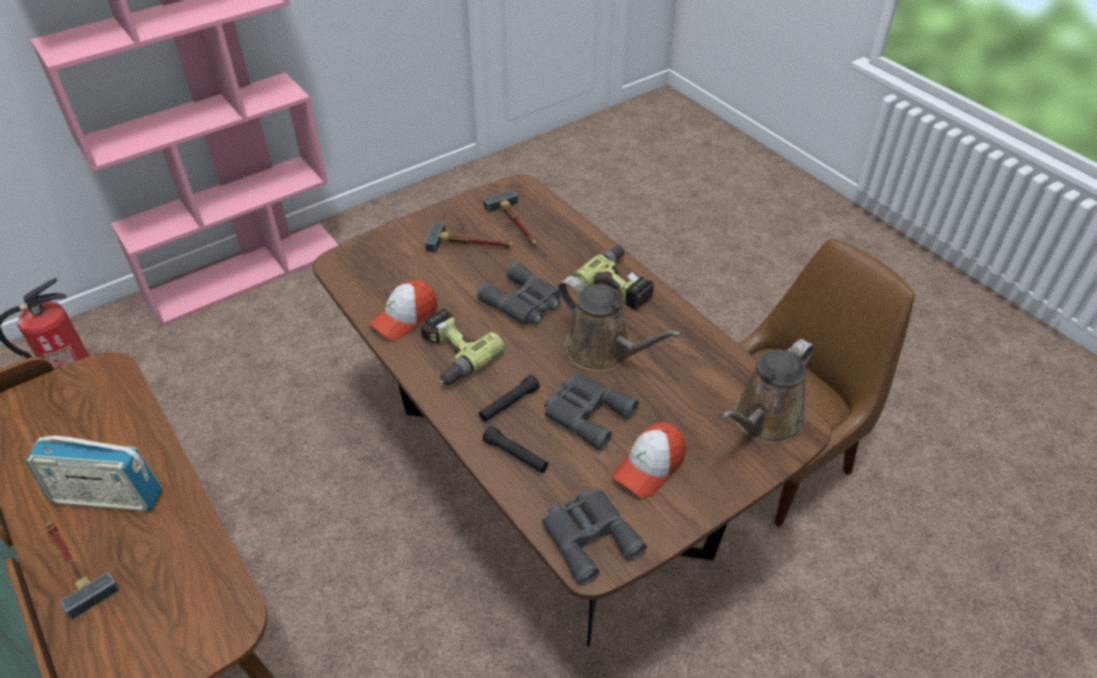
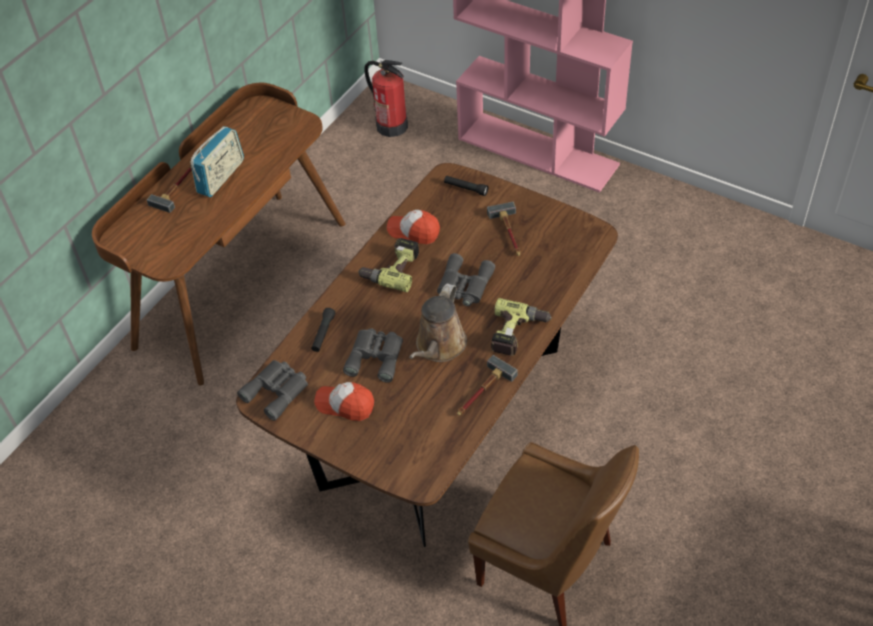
camera: 70 degrees right, 5 degrees up
(107, 497) = (221, 177): radio -> radio turned 135 degrees counterclockwise
(509, 404) = (364, 314): black flashlight -> black flashlight (466, 189)
(516, 224) = (549, 249): hammer -> hammer (482, 392)
(764, 421) = (418, 459): brown watering can -> none

